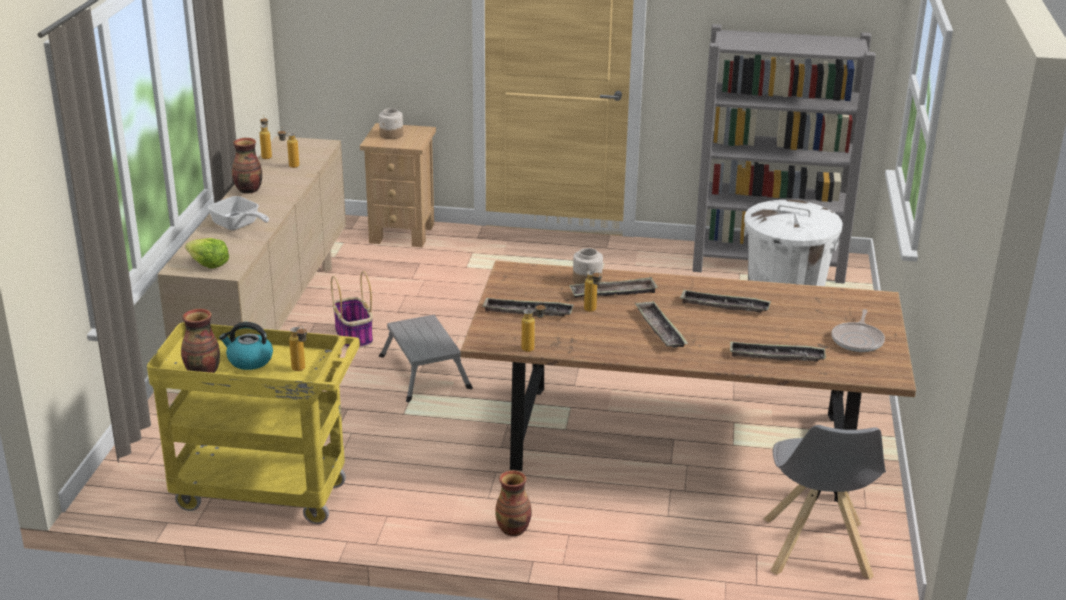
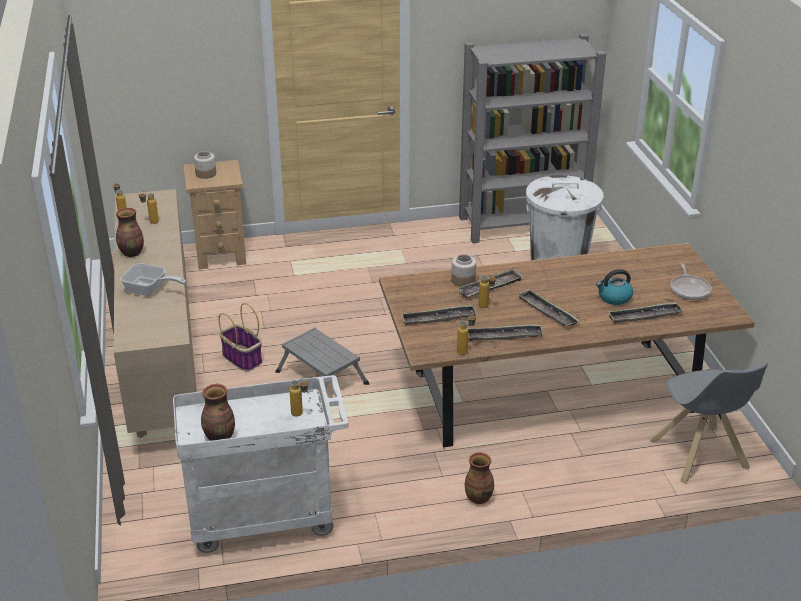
camera: 20 degrees left, 5 degrees up
(208, 264) = (152, 333): lettuce -> none
(249, 360) = (250, 416): kettle -> kettle (614, 298)
(269, 498) = (269, 523): yellow cart -> white cart
(724, 306) = (578, 281): tray -> tray (504, 336)

